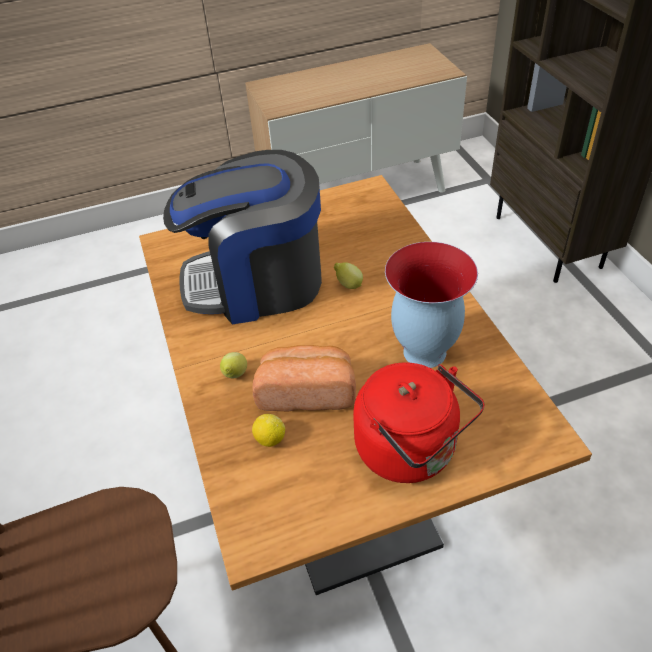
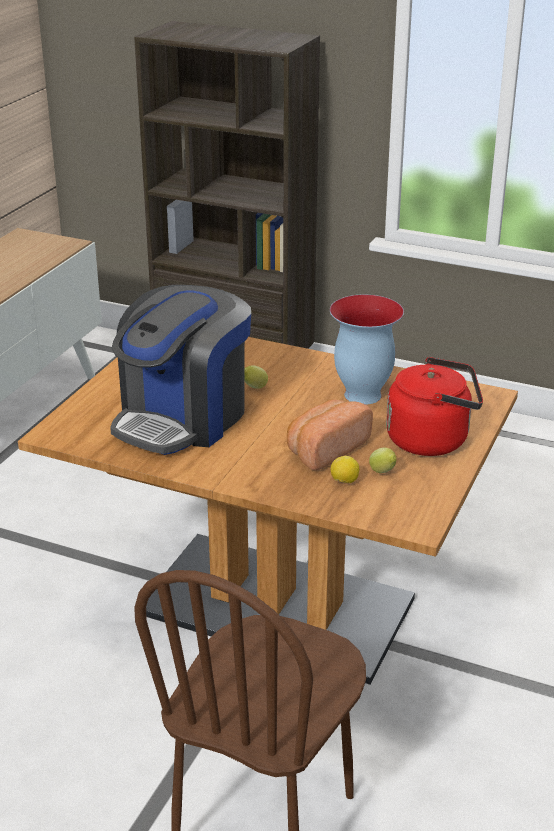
camera: 50 degrees left, 15 degrees down
(235, 376) = (263, 468): lemon -> lemon (383, 472)

